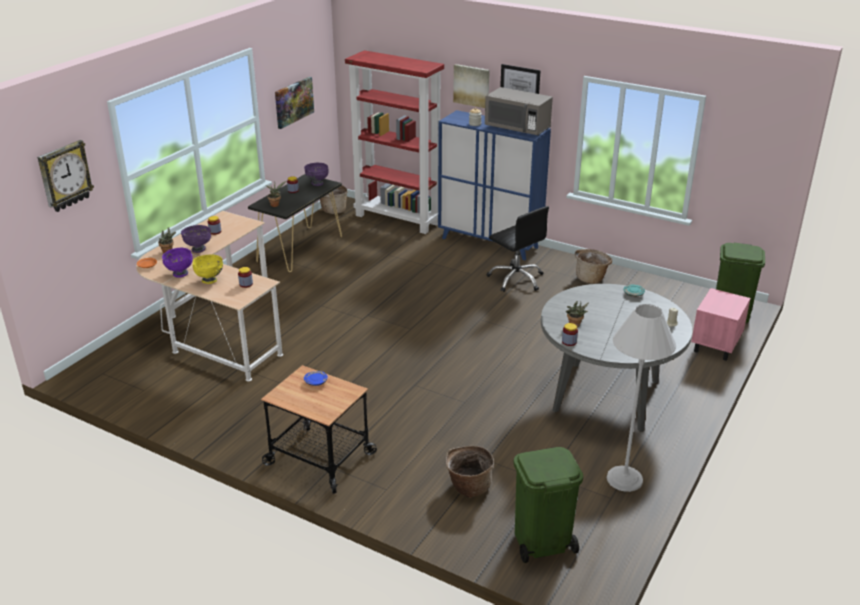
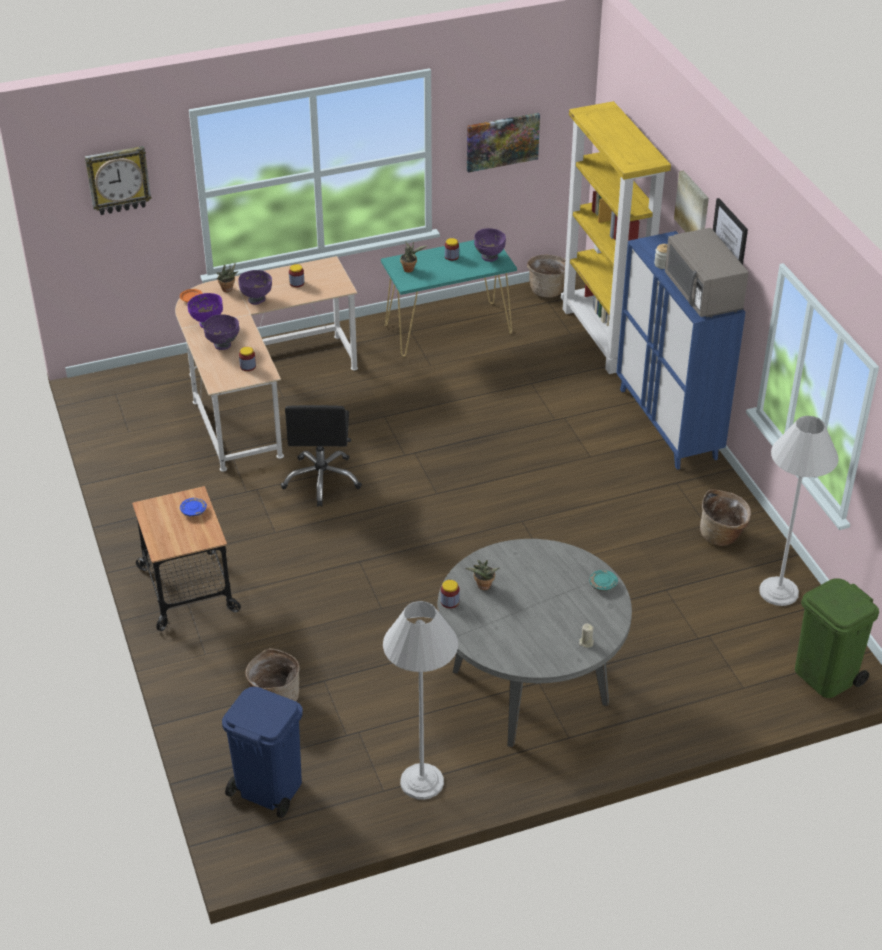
camera: 40 degrees right, 10 degrees up
(210, 280) = (222, 345): yellow bowl -> purple bowl
(300, 248) = (448, 329): black console table -> turquoise console table
(398, 219) = (604, 337): red bookcase -> yellow bookcase
(516, 279) = (631, 490): black office chair -> black office chair (322, 480)
(541, 541) = (268, 788): green trash can -> blue trash can
(654, 289) = (779, 592): none -> white floor lamp
(715, 346) = (740, 703): pink nightstand -> none

